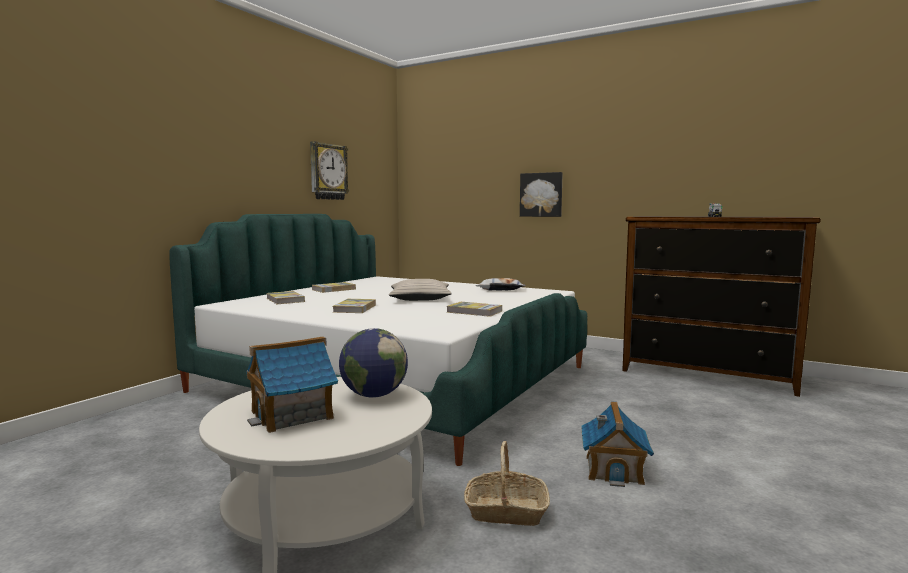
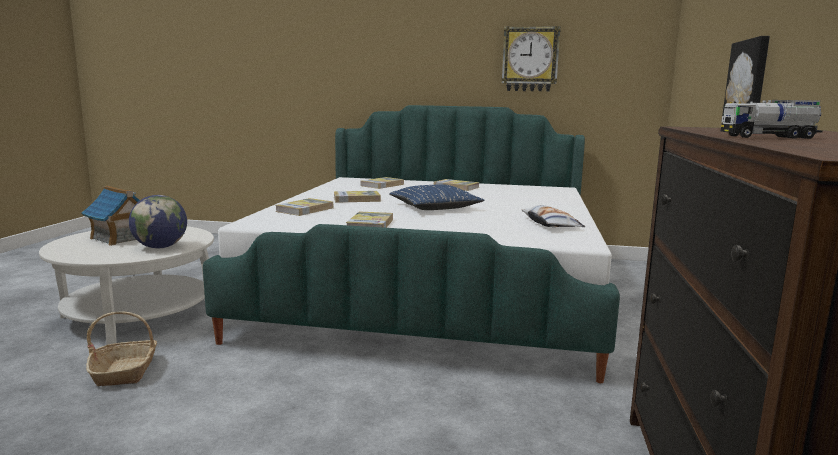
camera: 70 degrees right, 5 degrees up
(389, 320) = (305, 209): none -> book
(420, 298) = (434, 207): beige pillow -> blue pillow
(614, 469) = (207, 420): toy house -> none

